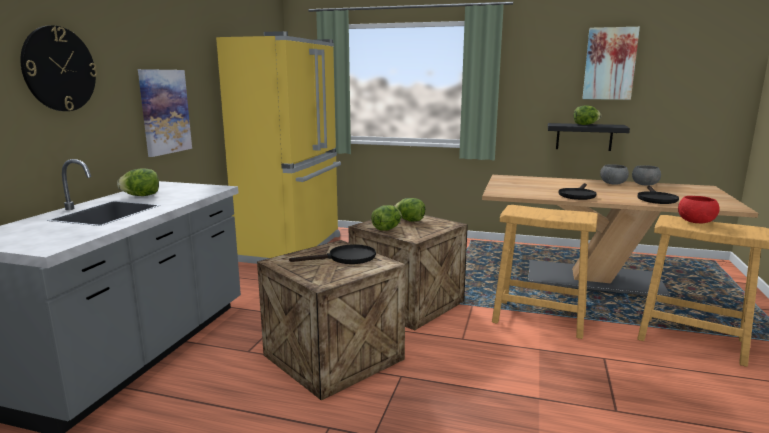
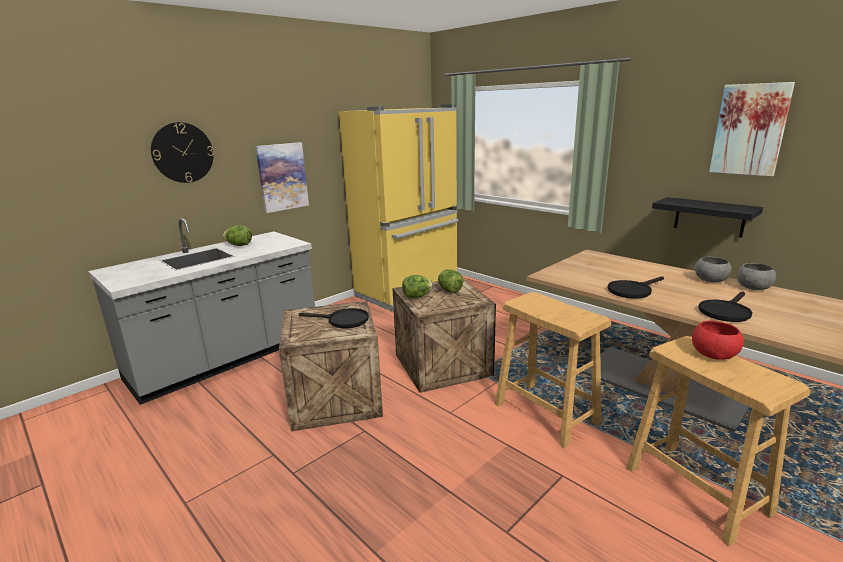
camera: 30 degrees right, 5 degrees up
(585, 124) = (705, 204): lettuce -> none

